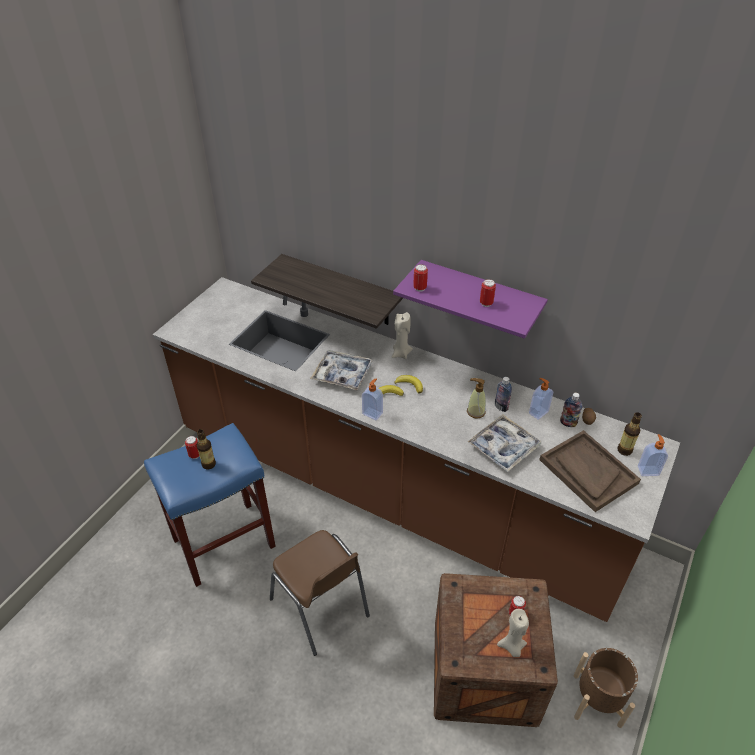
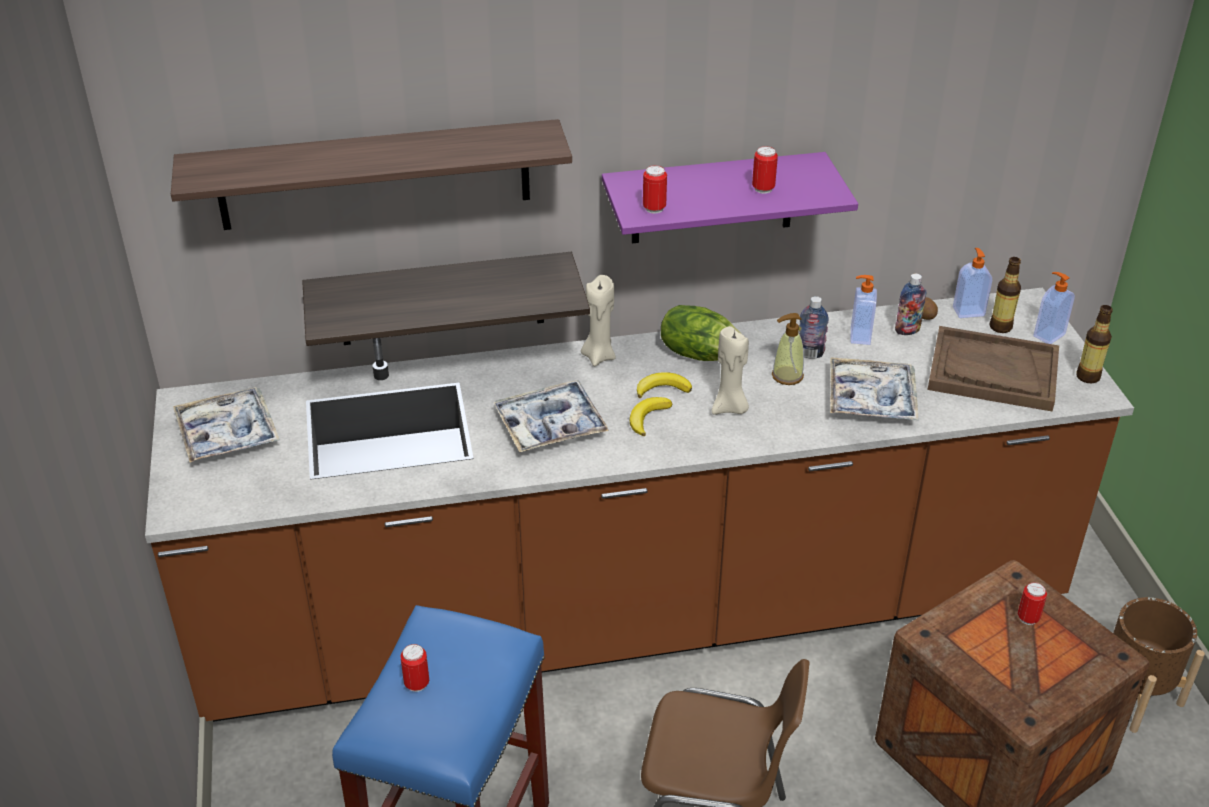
camera: 40 degrees left, 5 degrees down
(209, 464) = (458, 682): bottle -> bottle (1088, 376)
(223, 309) = (227, 434): none -> tray
(313, 215) = (374, 175): none -> shelf
(372, 413) = (659, 451): soap dispenser -> soap dispenser (968, 311)
(447, 377) = (699, 353): none -> lettuce
(512, 647) = (1066, 656): beige candle -> beige candle (730, 408)

